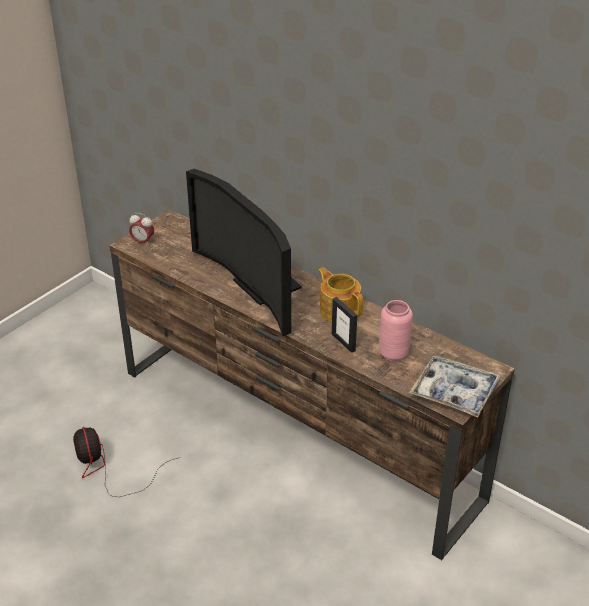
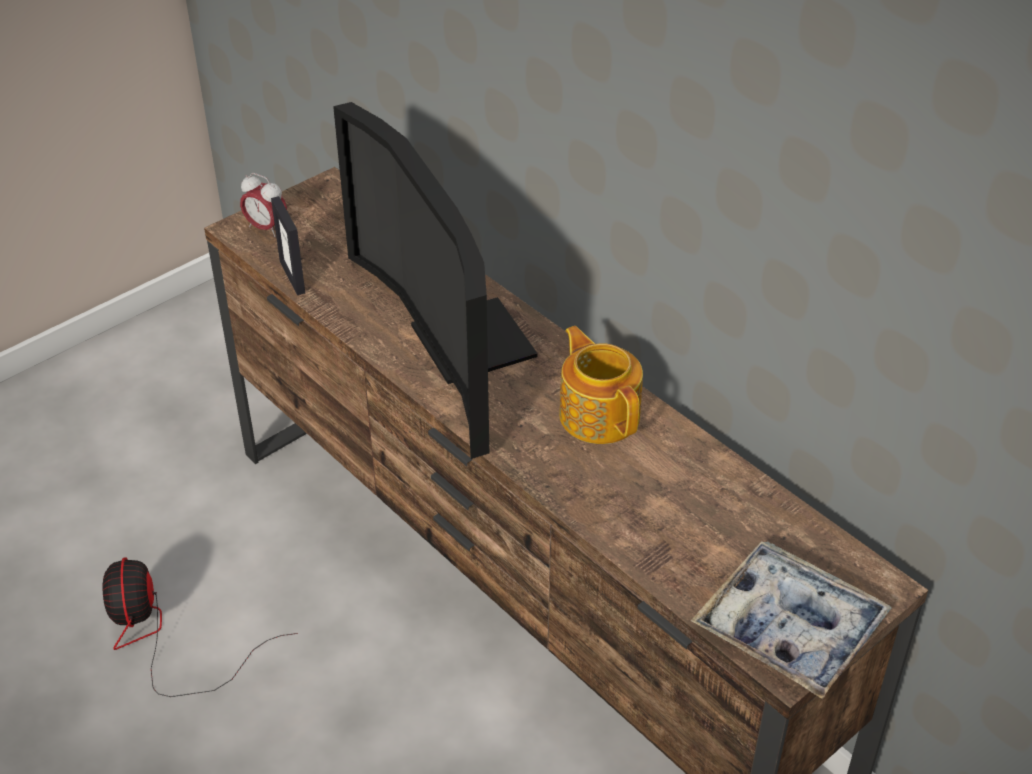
camera: 10 degrees right, 5 degrees up
(343, 342) = (590, 485): picture frame -> picture frame (293, 277)
(393, 354) = (684, 524): pink vase -> none

